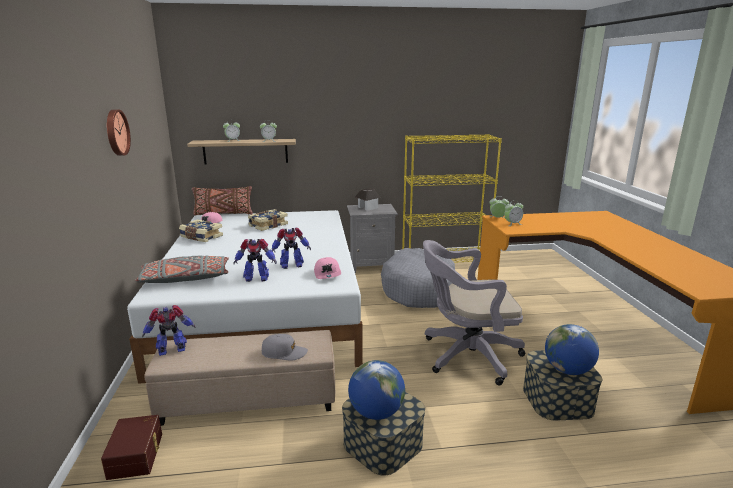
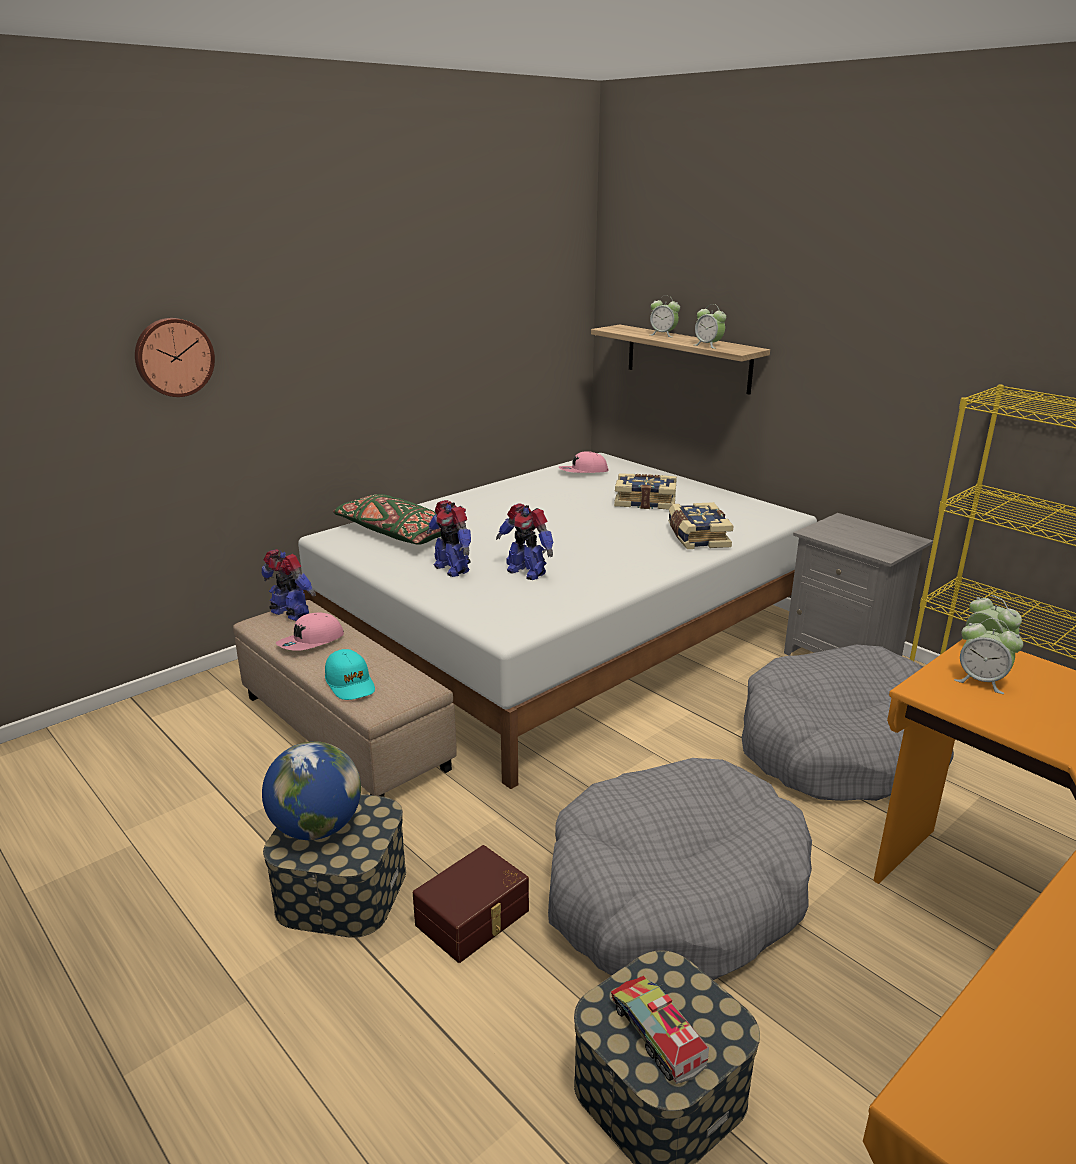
camera: 55 degrees right, 5 degrees up
(116, 132) = (394, 299): wall clock -> wall clock (173, 357)
(137, 455) = (195, 712): brown storage box -> brown storage box (474, 919)
(185, 278) = (396, 533): grey pillow -> green pillow
(201, 237) = (531, 486): book -> book (697, 537)
(223, 214) = (635, 462): brown pillow -> none
(284, 353) = (350, 683): grey cap -> turquoise cap
(328, 274) = (533, 607): pink cap -> pink cap (311, 642)
(367, 207) = (861, 531): toy house -> none
(466, 355) = (674, 895): grey office chair -> grey dog bed
(567, 370) = (657, 1034): globe -> toy truck

